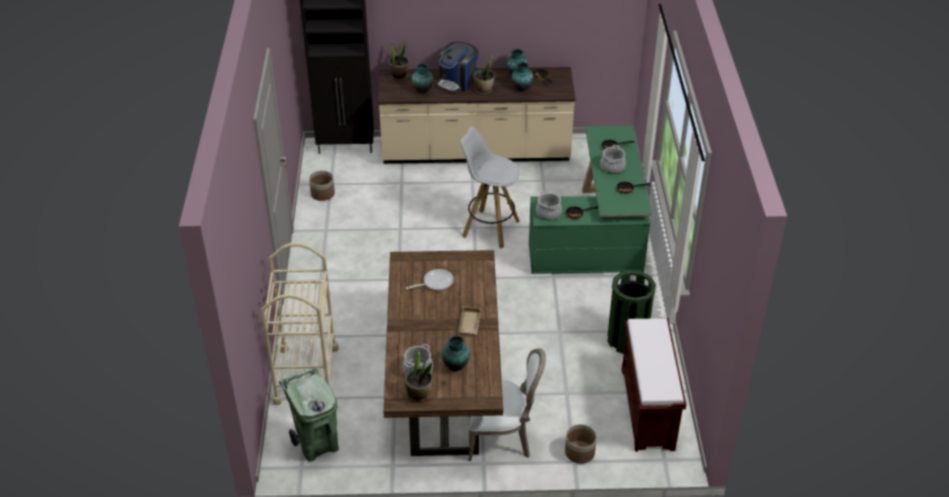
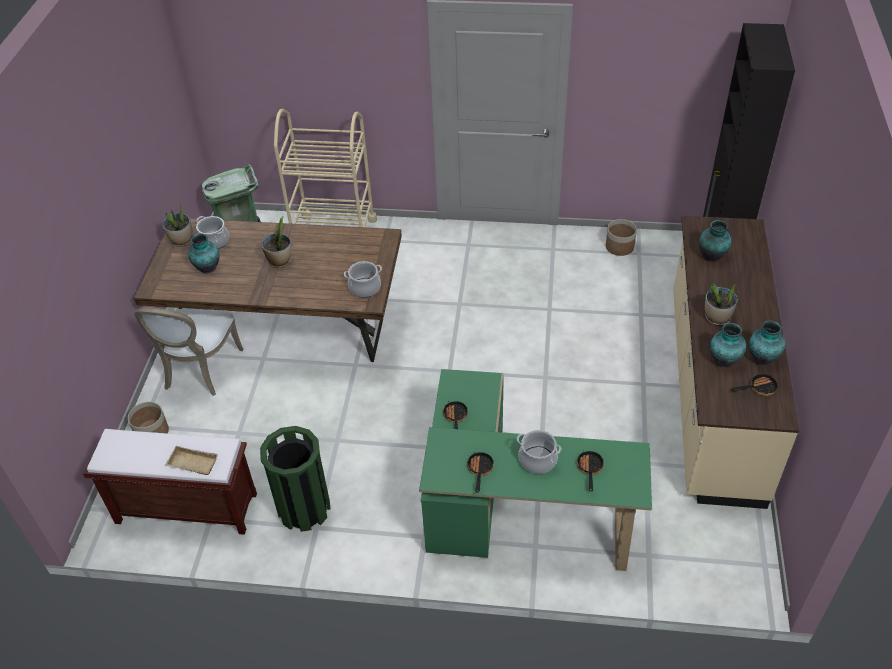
camera: 100 degrees right, 5 degrees up
(399, 76) = (747, 235): potted plant -> potted plant (280, 261)
(435, 282) = (339, 260): frying pan -> none
(457, 81) = (738, 292): coffee machine -> none
(470, 324) = (264, 283): beige tray -> beige tray (192, 464)
(490, 228) = (541, 392): white stool -> none
(548, 213) = (463, 386): cooking pot -> cooking pot (365, 287)

